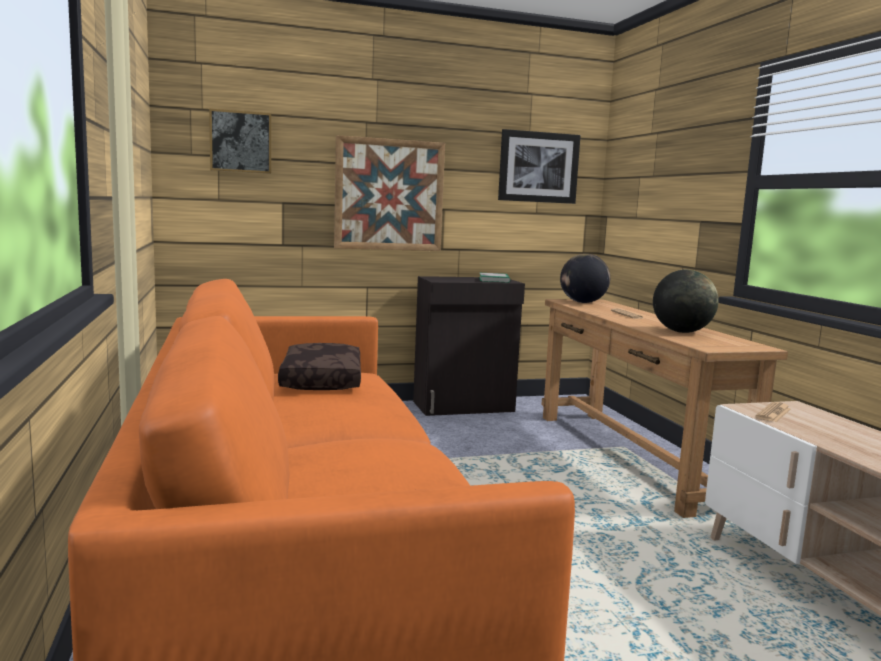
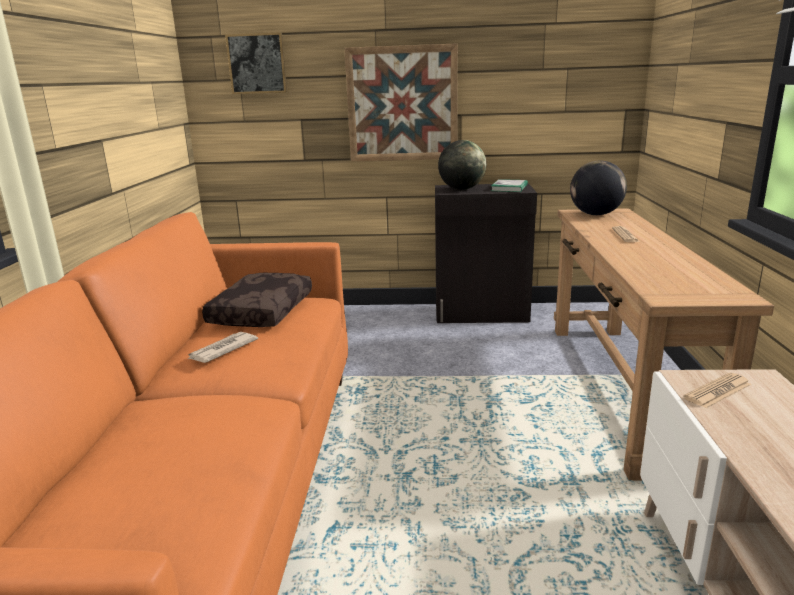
camera: 20 degrees right, 10 degrees up
(322, 407) = (222, 350): none -> newspaper
(538, 167) = (566, 60): picture -> none
(681, 332) = (661, 266): globe -> globe (461, 189)

